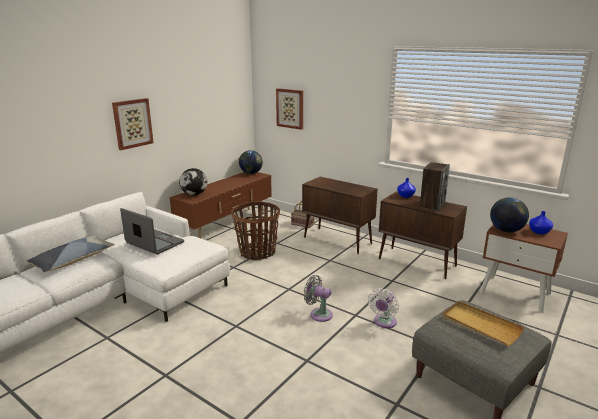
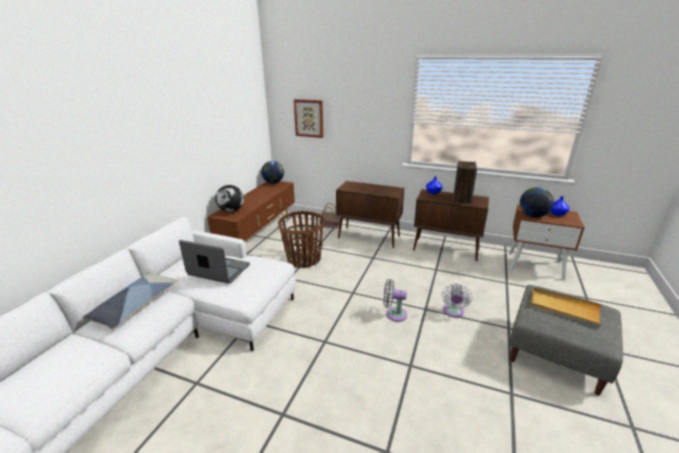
camera: 15 degrees left, 5 degrees up
(132, 123) = (166, 144): picture -> none

